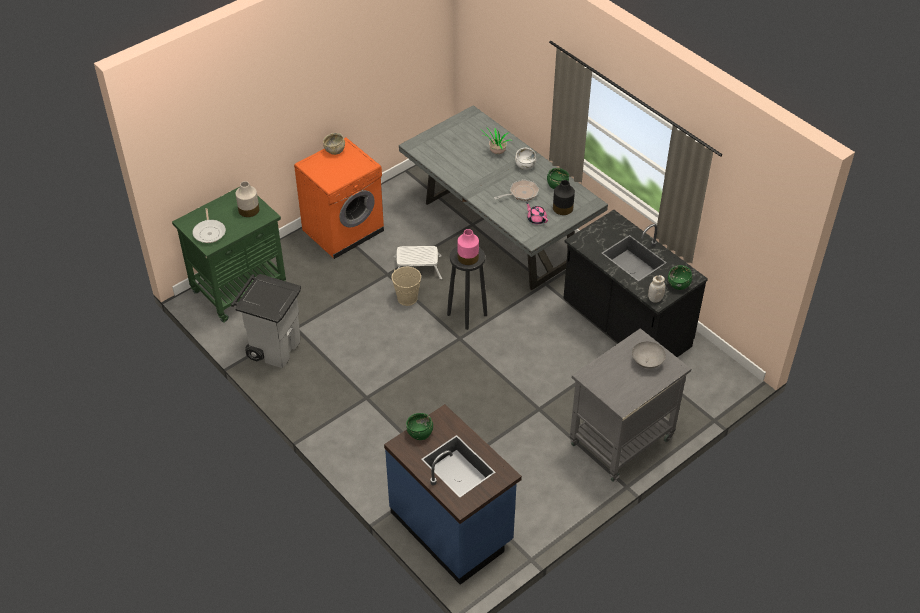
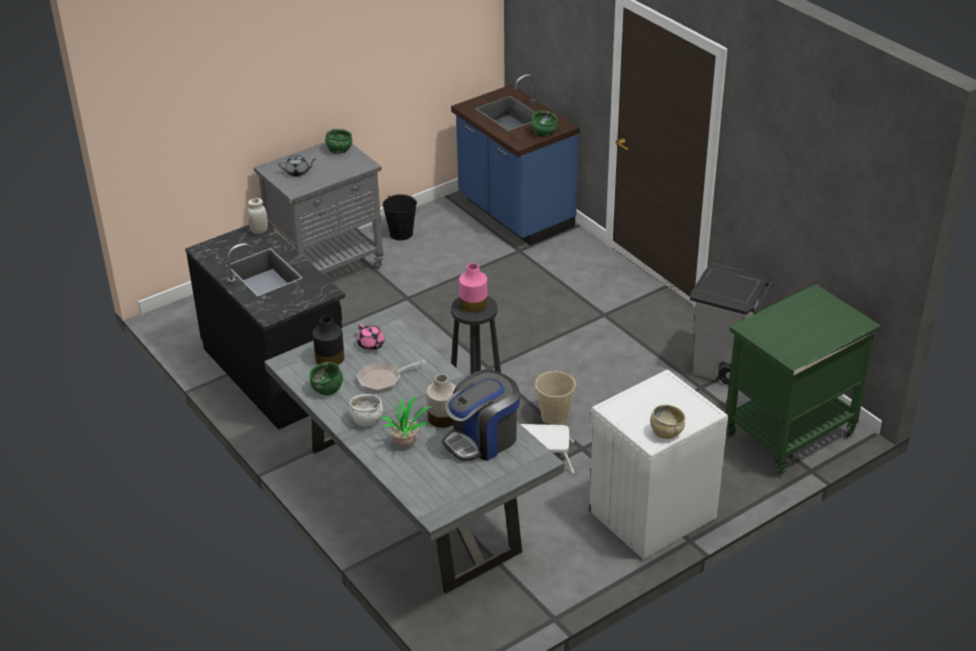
camera: 175 degrees left, 10 degrees down
(209, 232) = (822, 310): frying pan -> none
(249, 209) = (776, 335): beige vase -> beige vase (442, 417)
(344, 231) = (650, 513): orange washing machine -> white washing machine
(449, 156) = (482, 439): none -> coffee machine
(562, 493) = (401, 234): none -> black bucket
(647, 362) = (297, 172): grey bowl -> grey teapot
(678, 284) = (223, 243): green bowl -> green bowl (339, 150)

